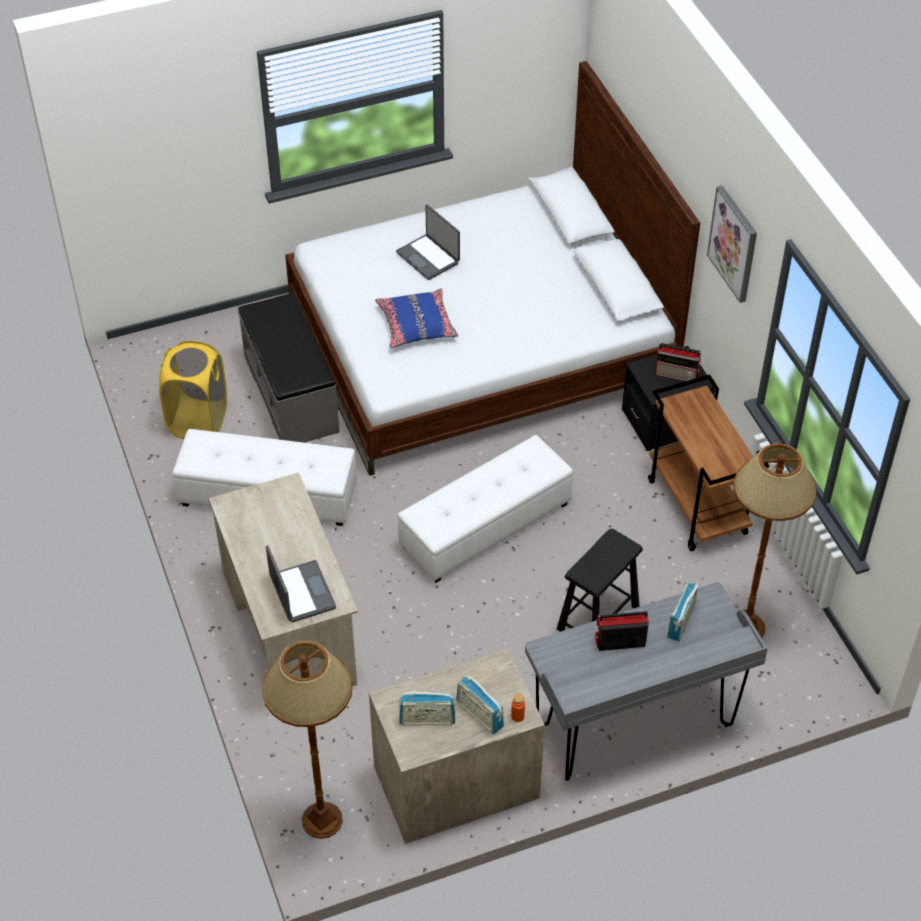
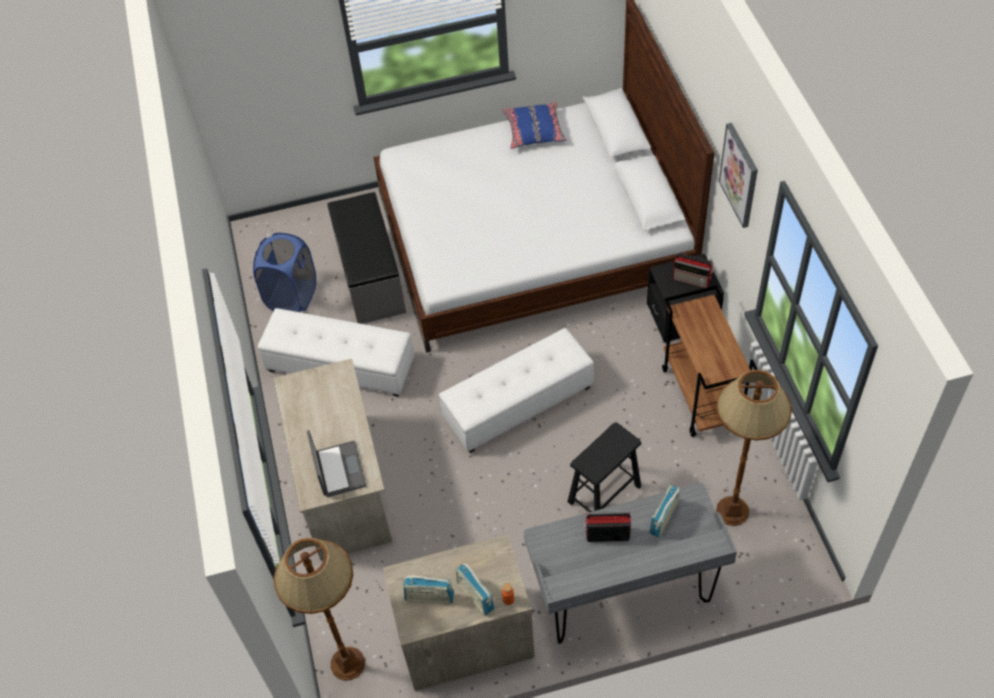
camera: 10 degrees right, 5 degrees up
(198, 421) = (292, 297): yellow laundry basket -> blue laundry basket
(416, 325) = (472, 226): blue pillow -> blue pillow (534, 131)
(429, 257) = (490, 165): laptop -> none

